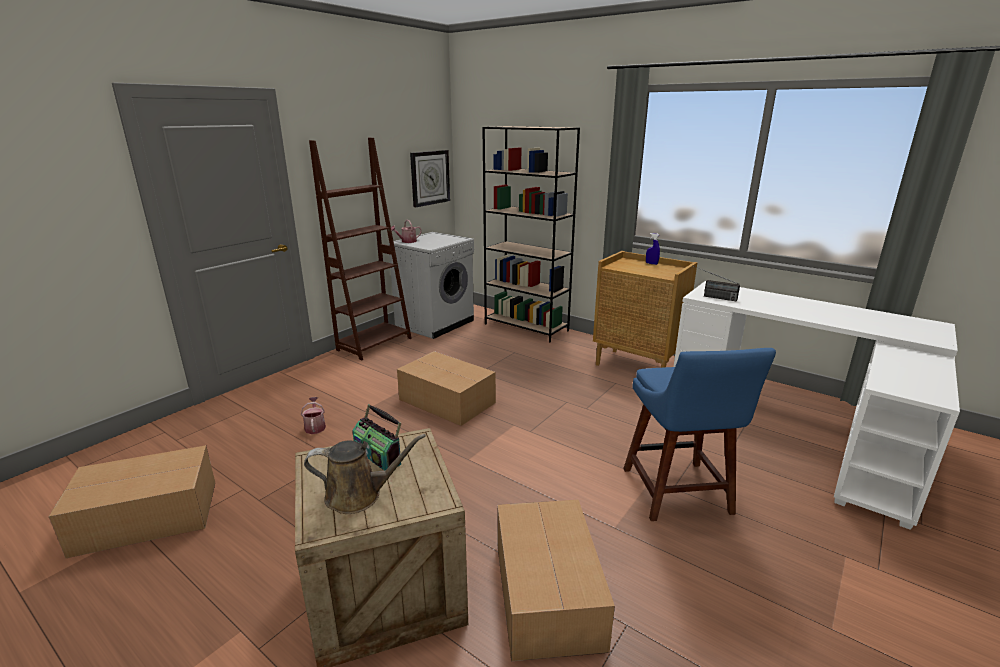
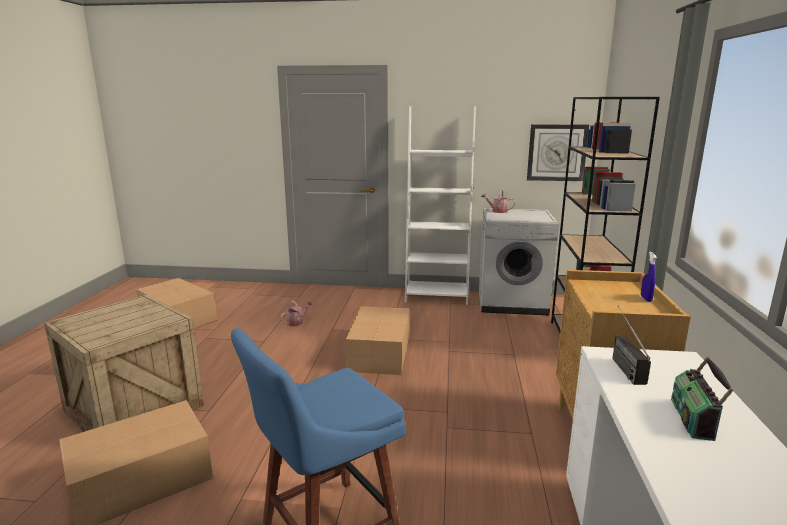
camera: 60 degrees right, 5 degrees down
(359, 495) = (99, 321): brown watering can -> none
(374, 344) = (436, 296): brown bookcase -> white bookcase
(378, 456) = (147, 314): radio -> radio (694, 419)

